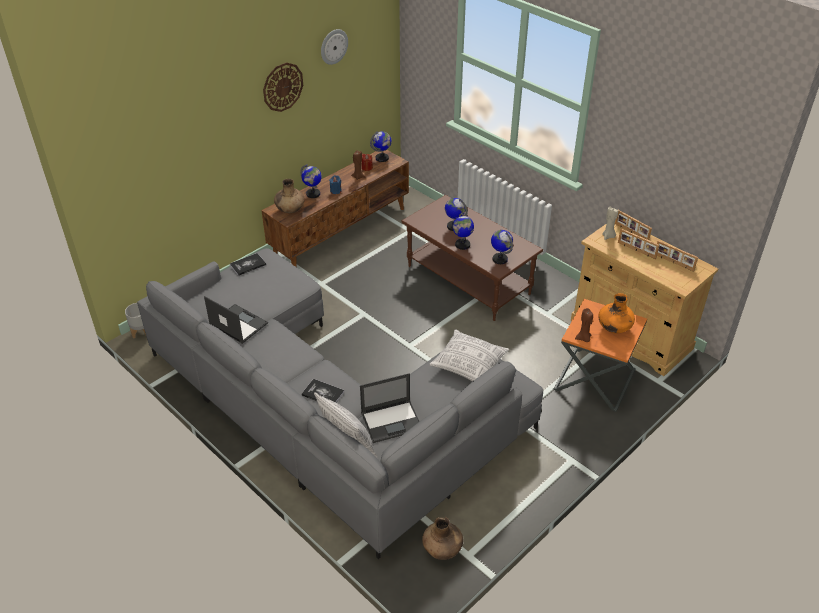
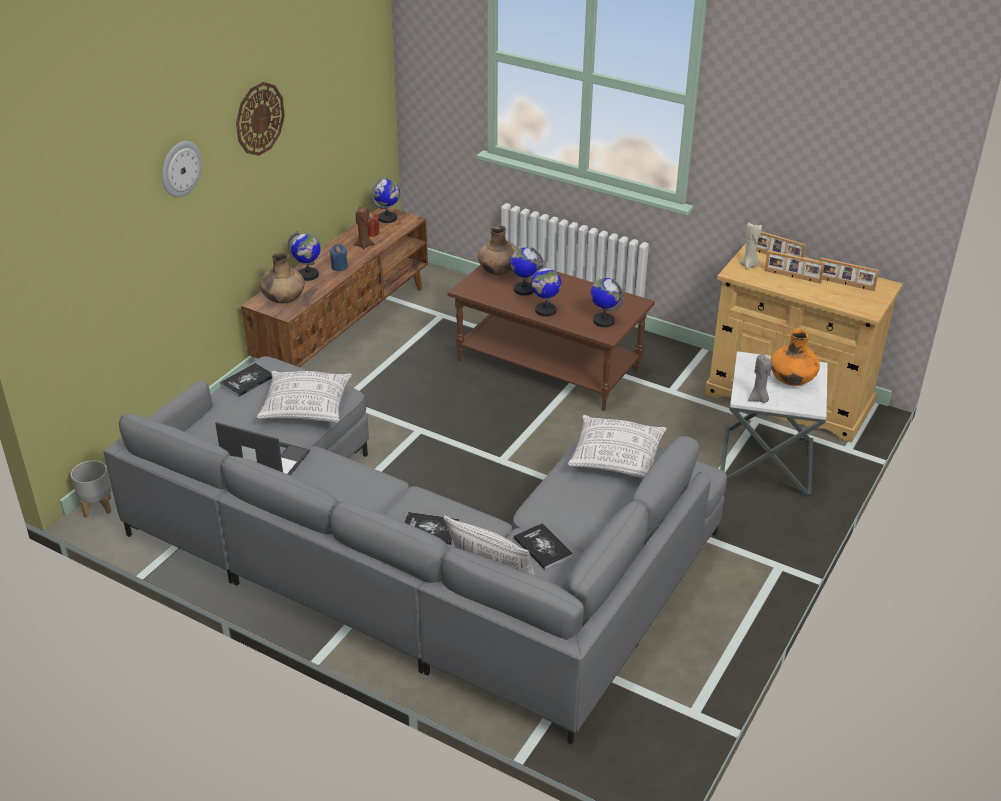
camera: 15 degrees left, 5 degrees down
(277, 291) = (305, 408): none -> pillow
(333, 46) = (318, 58): wall clock -> wall clock (180, 168)
(392, 421) = (543, 547): laptop -> book
(442, 549) = (655, 713): brown vase -> brown vase (499, 272)
(583, 338) = (758, 399): brown candle -> grey candle
(594, 379) = (766, 461): orange side table -> white side table

